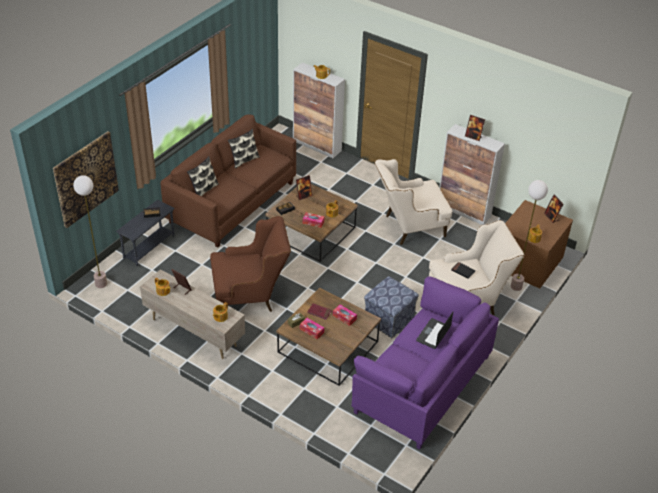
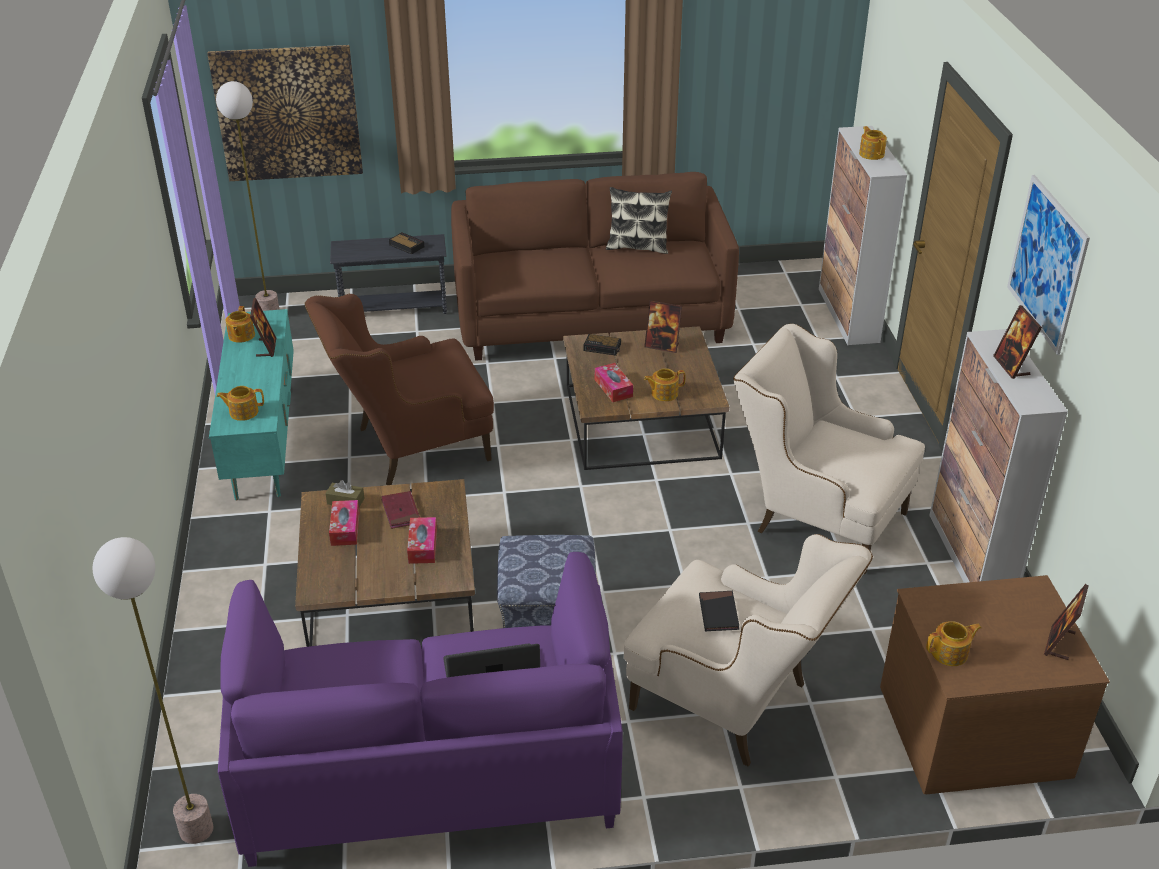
camera: 50 degrees right, 5 degrees down
(194, 332) = (264, 442): beige tv stand -> turquoise tv stand
(204, 189) = (516, 252): pillow -> none
(250, 296) = (409, 448): brown armchair -> brown armchair turned 120 degrees clockwise
(469, 96) = (1047, 263): none -> picture
(516, 286) = (875, 752): floor lamp -> floor lamp (196, 829)

